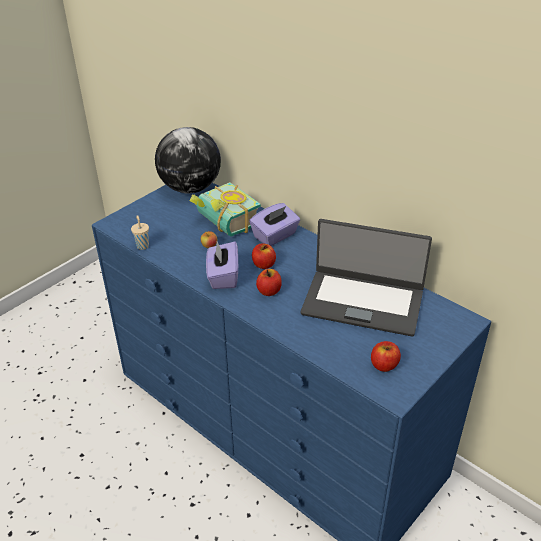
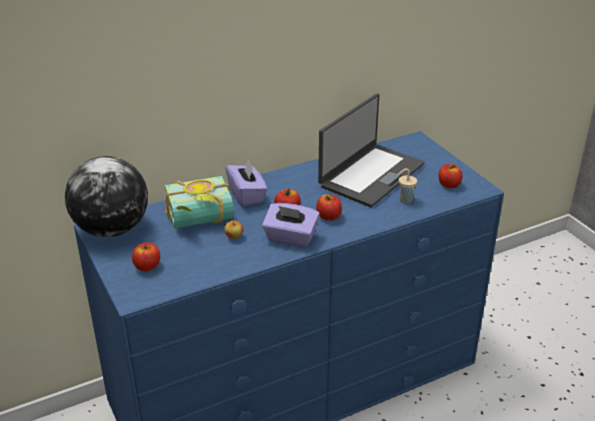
camera: 70 degrees left, 5 degrees down
(142, 246) = (199, 281): beige cup -> beige cup (405, 200)
(151, 217) = (147, 266): none -> apple

